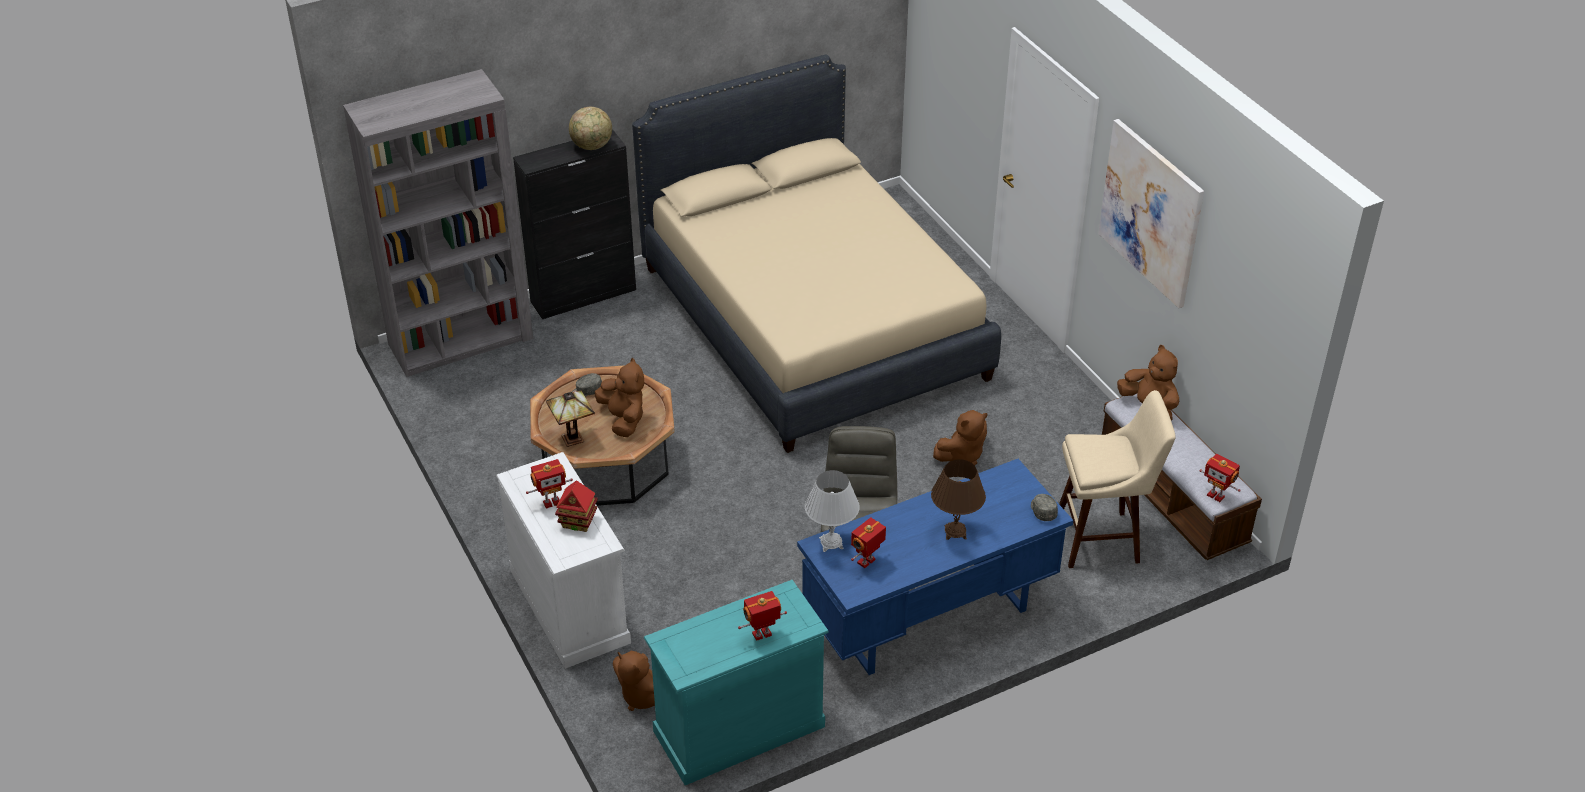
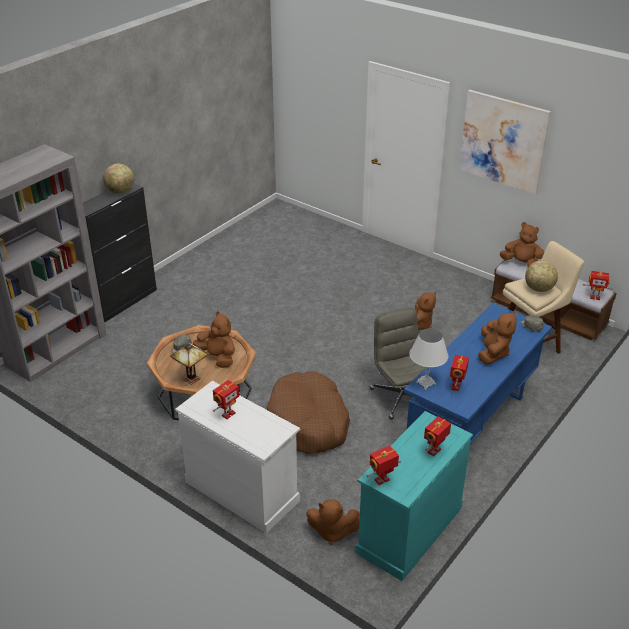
camera: 25 degrees left, 5 degrees down
(578, 522) = (256, 420): toy house -> none
(671, 648) = (382, 480): none -> toy robot
(710, 546) = (308, 422): none -> brown dog bed
(813, 321) = (279, 279): beige bed -> none
(955, 532) = (493, 353): brown table lamp -> brown plush toy
(1105, 458) = (539, 289): none -> globe

